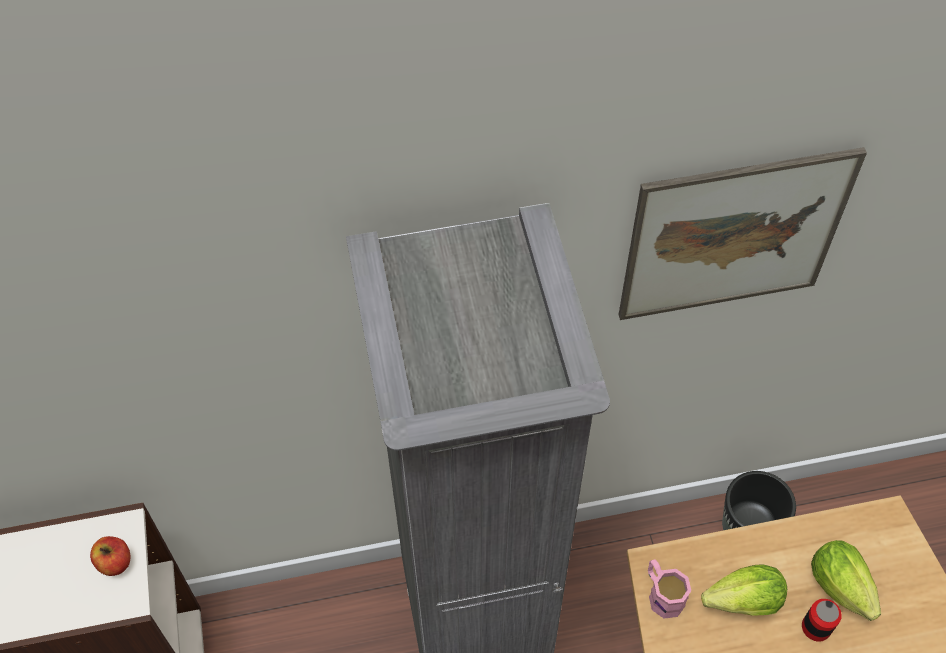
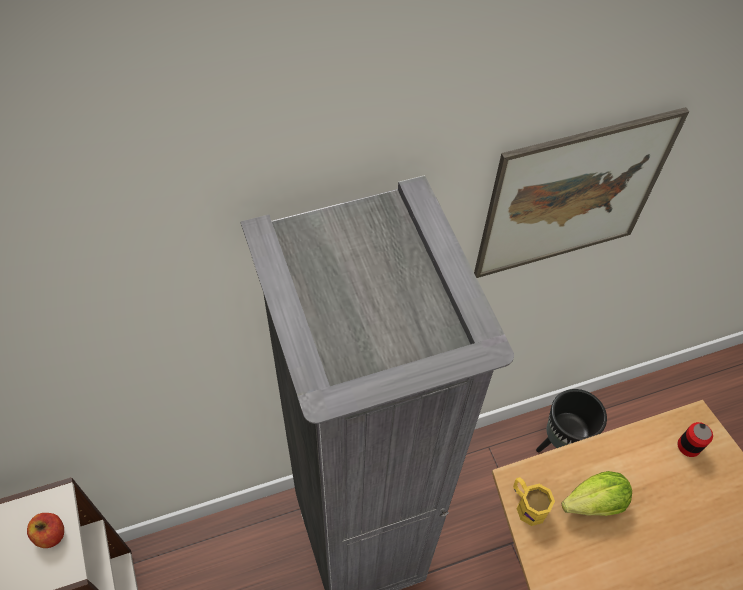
camera: 10 degrees left, 0 degrees up
(662, 594) = (527, 505): pink mug -> yellow mug
(816, 627) = (656, 518): can -> can (688, 446)
(843, 591) = (672, 484): lettuce -> none

